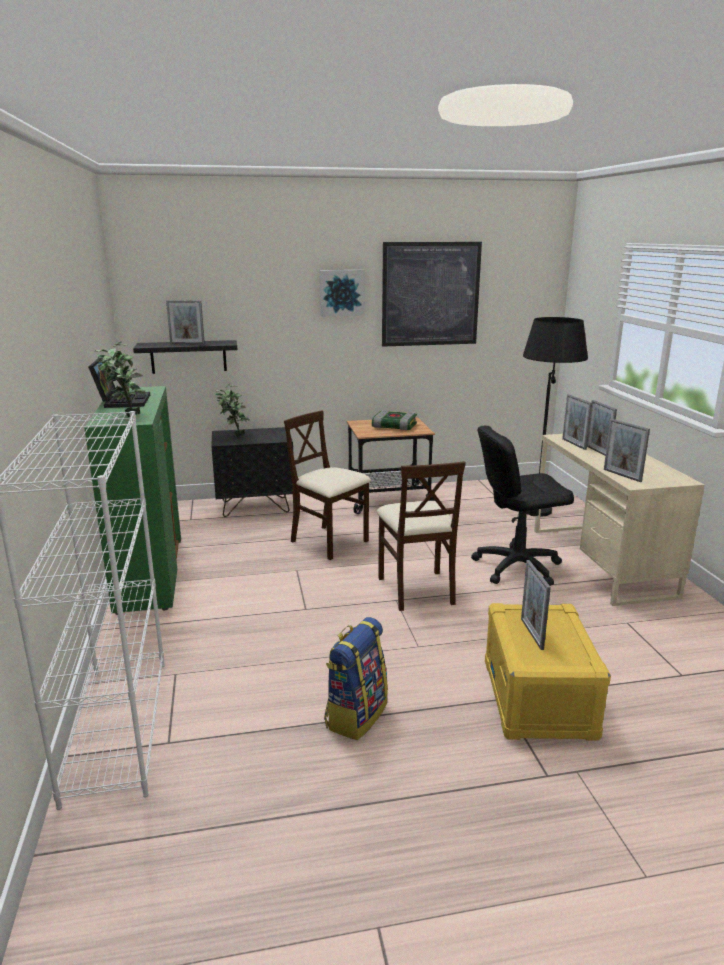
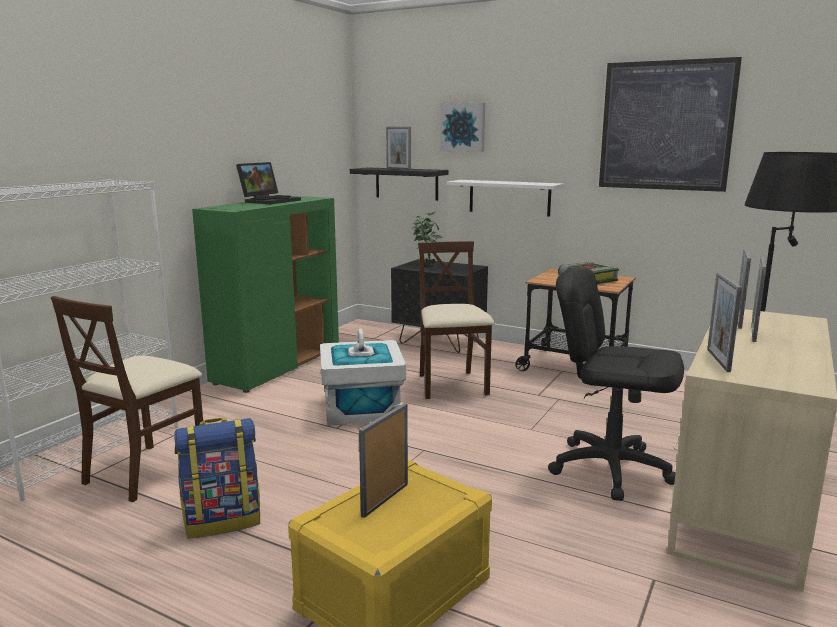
camera: 40 degrees right, 5 degrees down
(125, 415) = (238, 206): potted plant -> none
(296, 585) = (363, 408): none -> white storage box
(301, 362) = (509, 197): none -> white shelf
(341, 293) = (557, 123): picture -> picture (463, 127)
(417, 589) = (459, 449): beige chair -> beige chair (145, 471)

